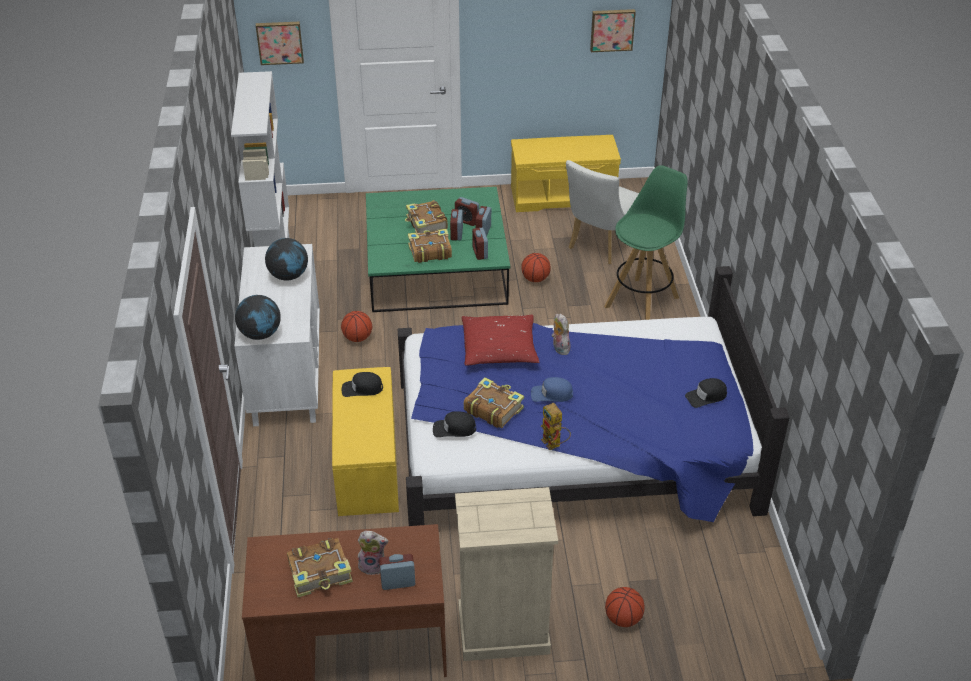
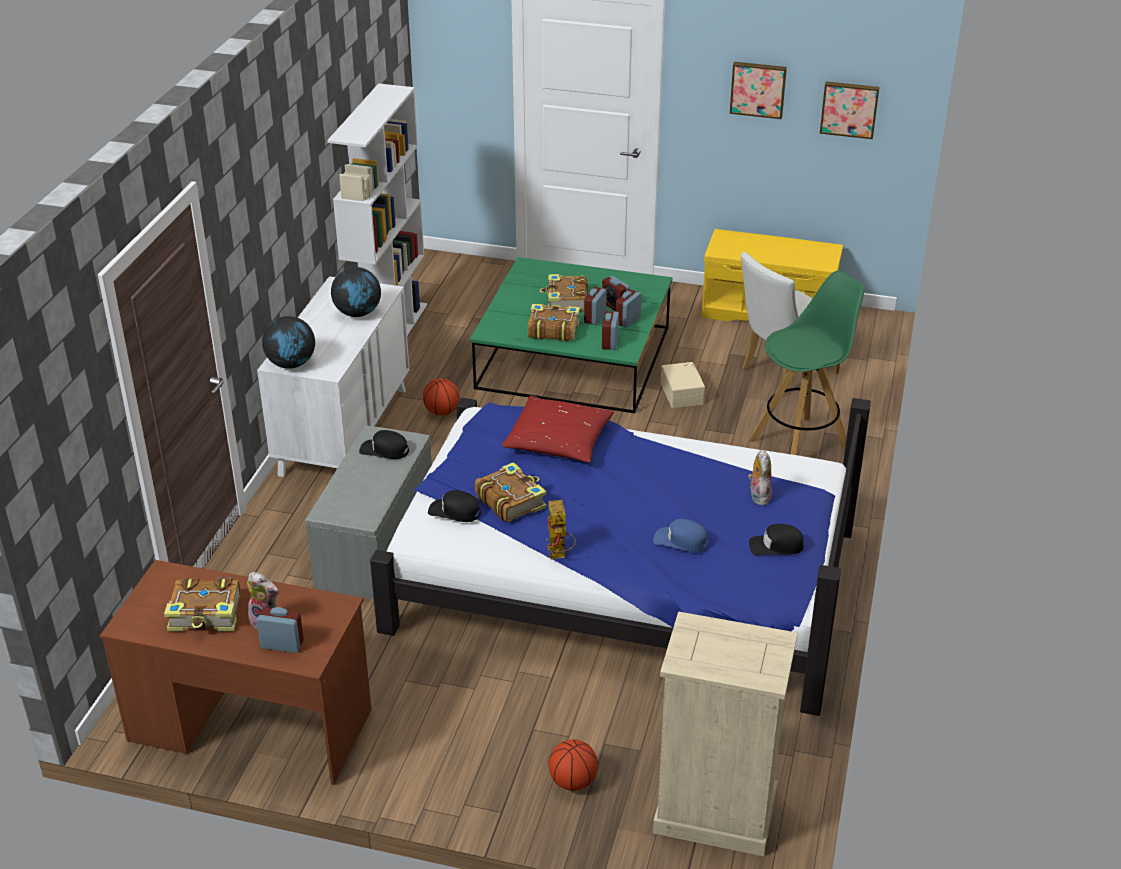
camera: 20 degrees right, 5 degrees down
(280, 42) = (454, 65): picture -> picture (758, 89)
(368, 466) = (377, 545): yellow bench -> grey bench
(503, 631) = (425, 755): beige dresser -> beige dresser (714, 813)
(535, 279) = (683, 393): basketball -> beige storage box
(551, 394) = (588, 501): blue cap -> blue cap (680, 541)
(559, 348) = (629, 455): plush toy -> plush toy (758, 496)

